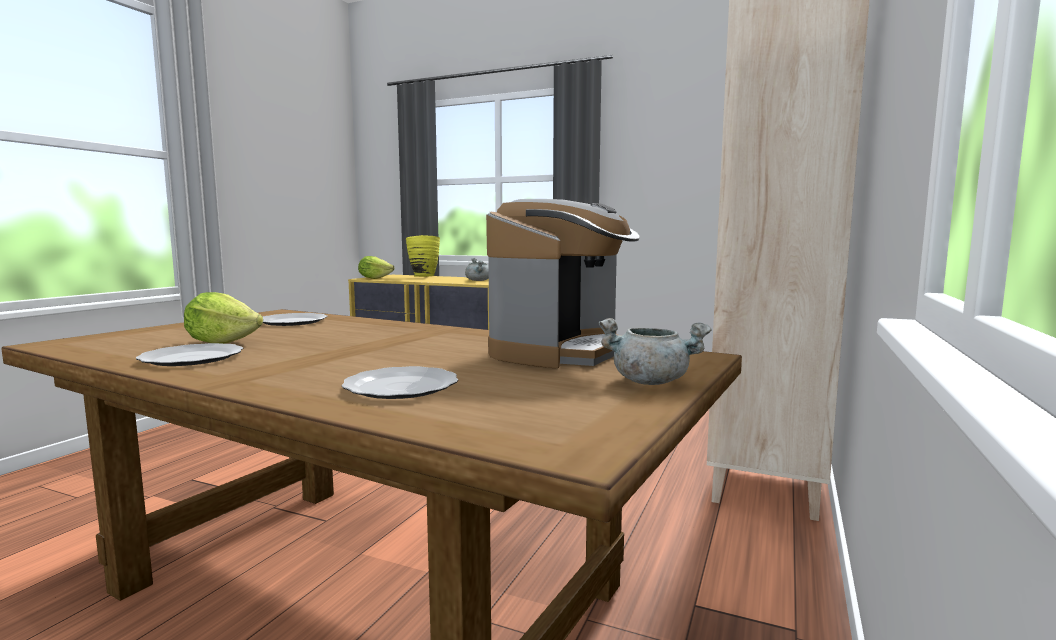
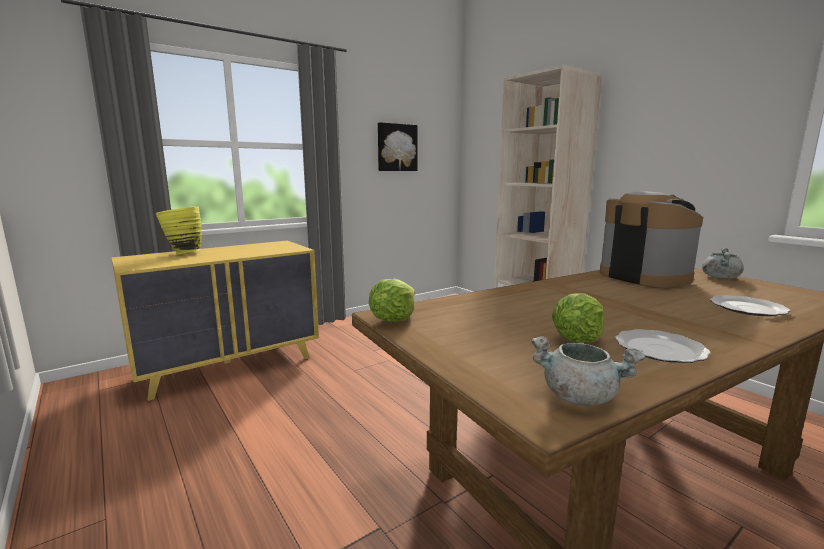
camera: 60 degrees left, 5 degrees up
(291, 322) = (466, 314): plate -> none
(374, 278) = (144, 265): lettuce -> lettuce (393, 319)
(478, 280) = (272, 248): grey cooking pot -> grey cooking pot (580, 397)
(698, 169) = (396, 147): none -> picture

